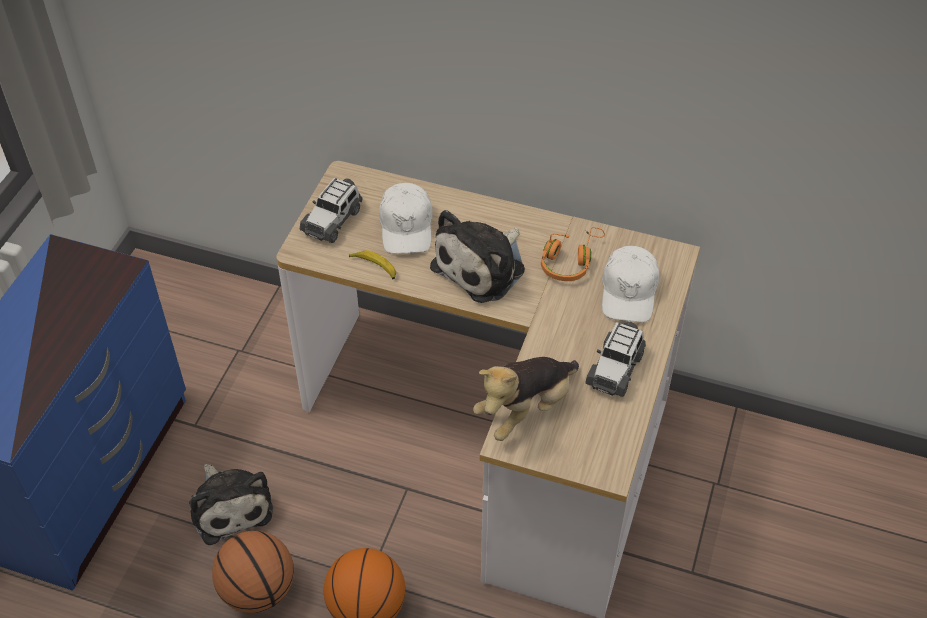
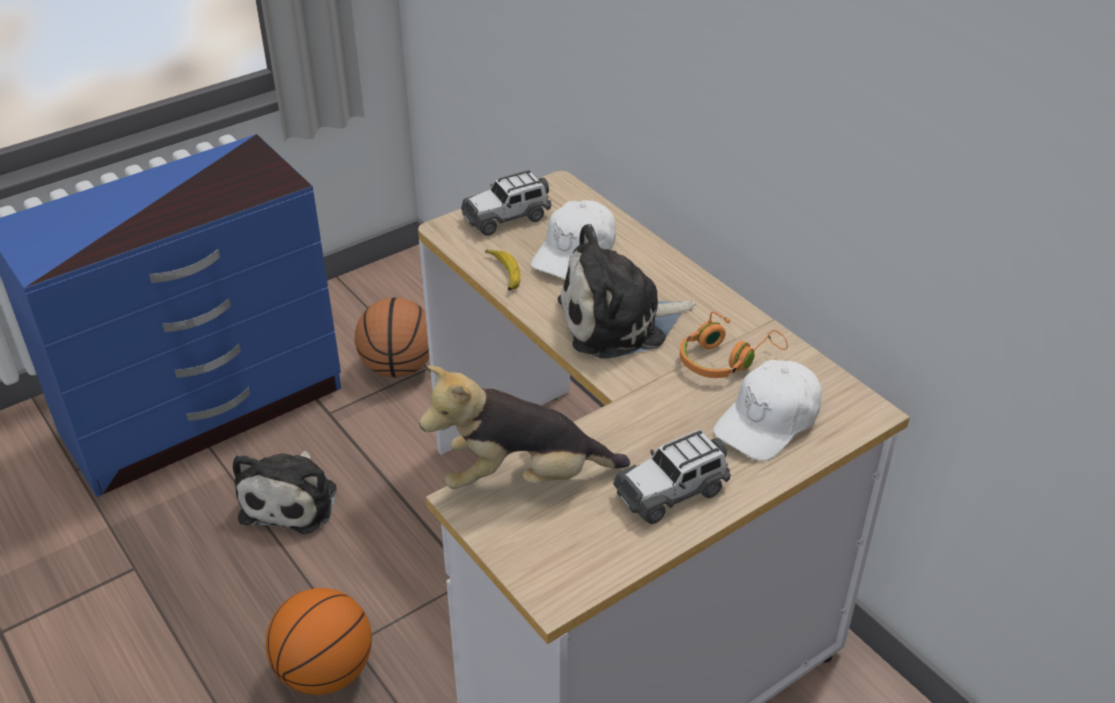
camera: 35 degrees right, 10 degrees down
(258, 590) = (244, 591): basketball -> basketball (398, 368)

